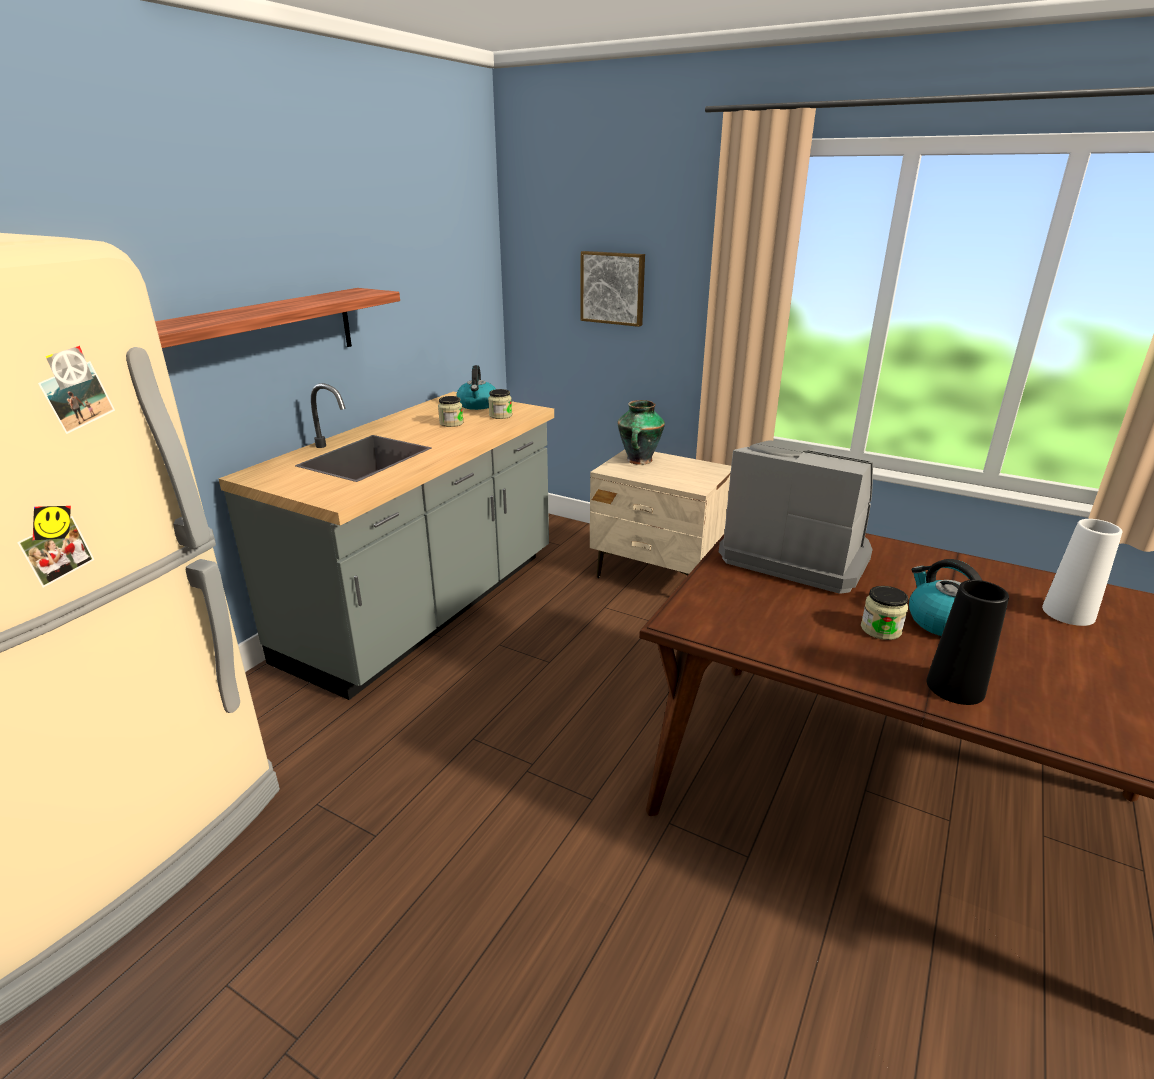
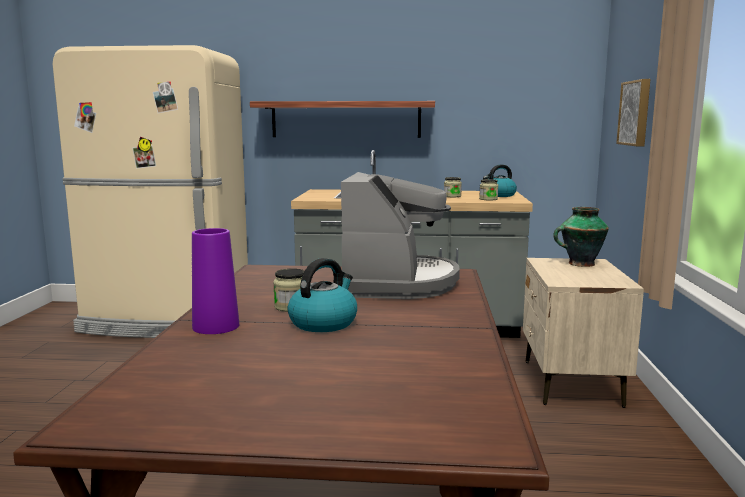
camera: 65 degrees right, 15 degrees down
(955, 687) = (216, 326): black vase -> purple vase
(1068, 613) = (398, 367): white vase -> none

